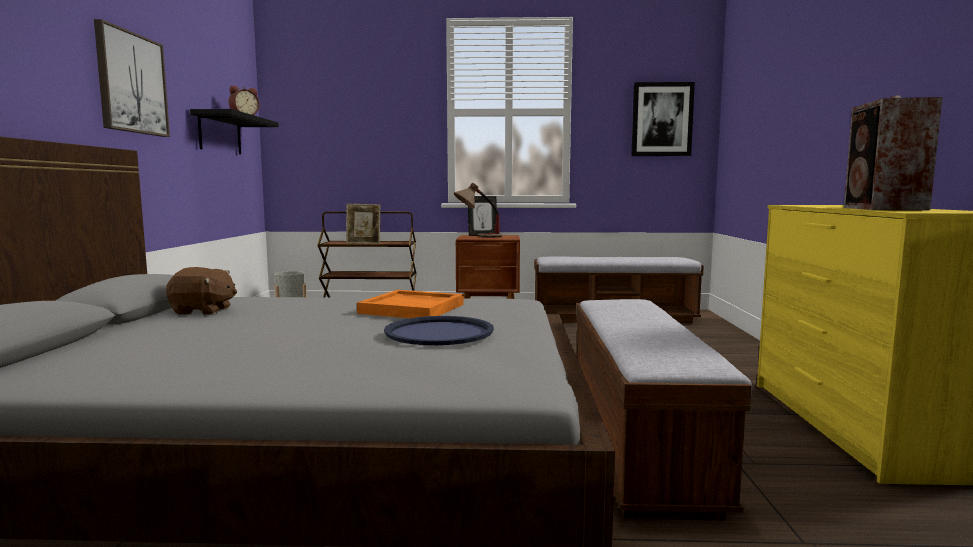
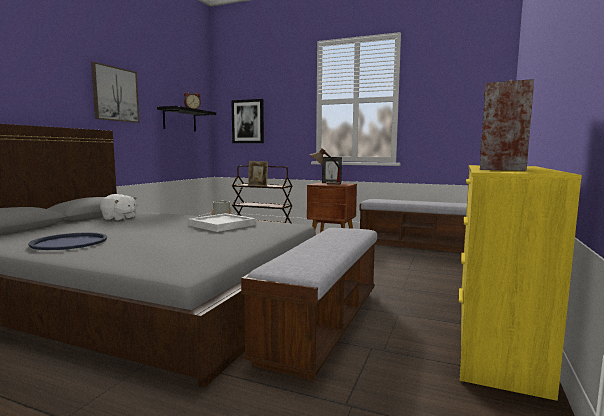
camera: 20 degrees right, 0 degrees up
(203, 311) = (119, 218): brown plush toy -> white plush toy
(413, 308) = (222, 225): orange tray -> white tray
(439, 332) = (201, 238): blue tray -> blue tray (69, 242)
(662, 119) = (466, 101): picture -> picture (248, 121)

